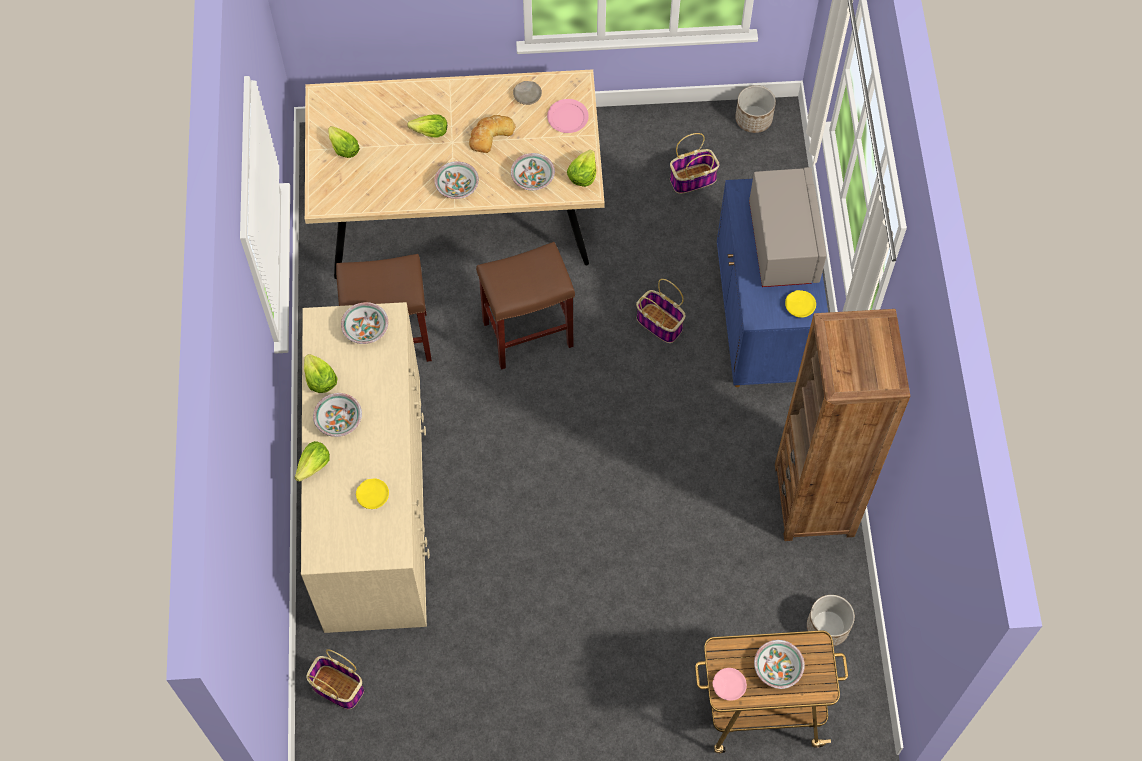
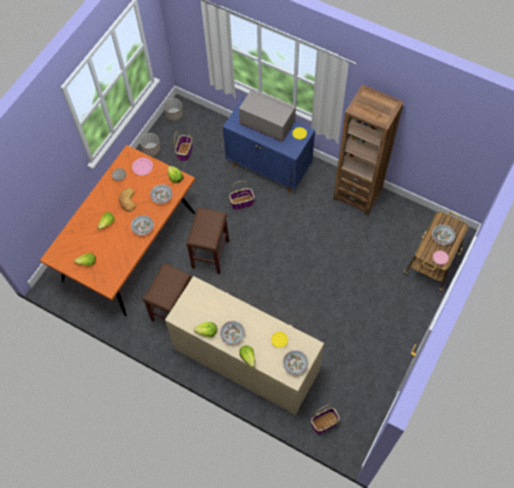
camera: 55 degrees left, 0 degrees up
(365, 329) = (195, 299): bowl -> bowl (295, 364)
(460, 208) = (129, 246): beige dining table -> orange dining table
(828, 627) = (413, 222): planter -> planter (151, 149)

